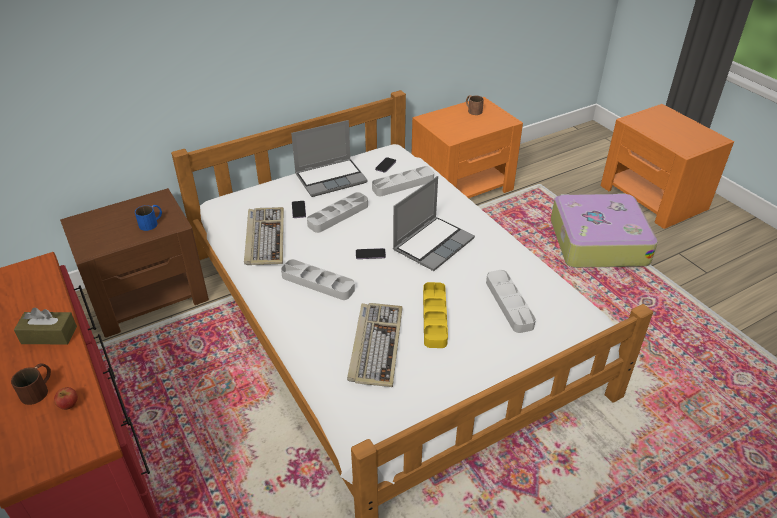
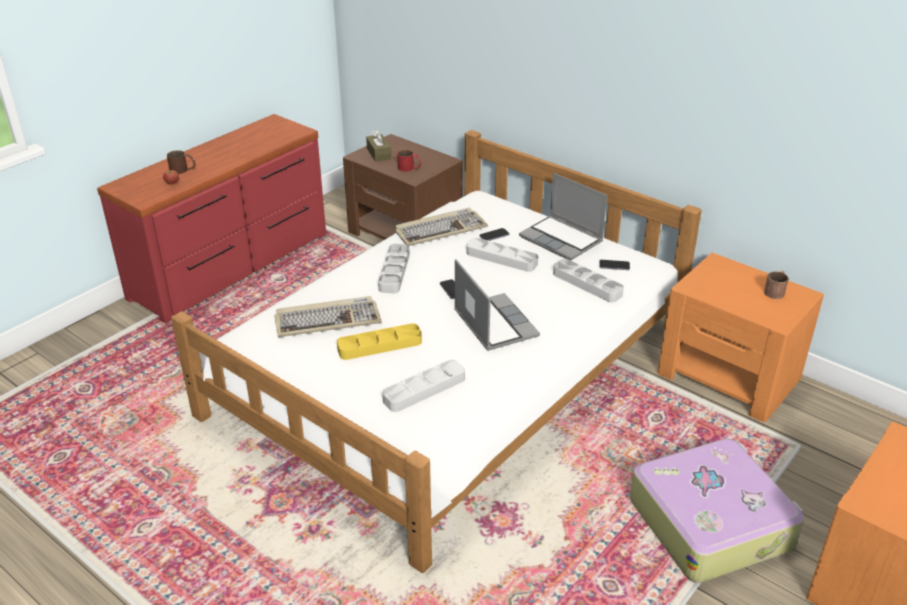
camera: 70 degrees right, 5 degrees down
(49, 335) = (231, 157): brown tissue box -> brown tissue box (378, 154)
(152, 222) = (409, 168): blue mug -> red mug
(433, 244) = (493, 323): laptop -> laptop turned 135 degrees counterclockwise

